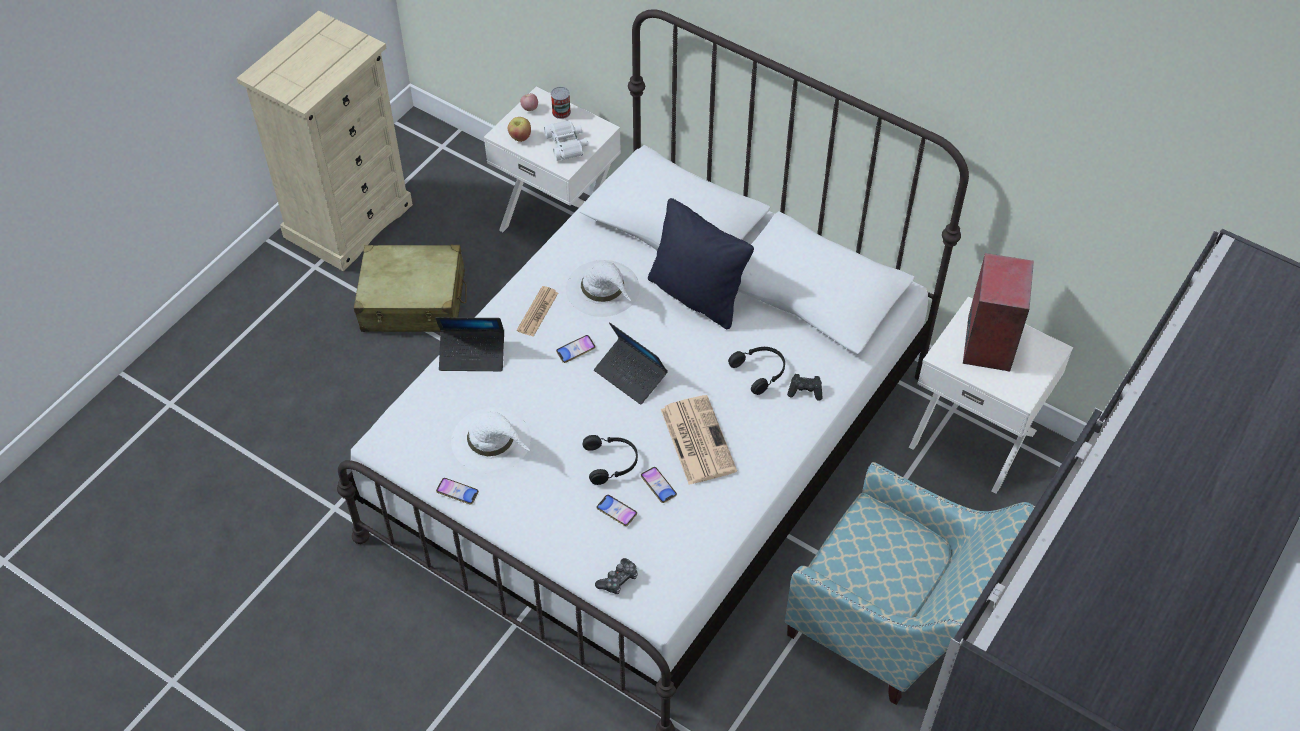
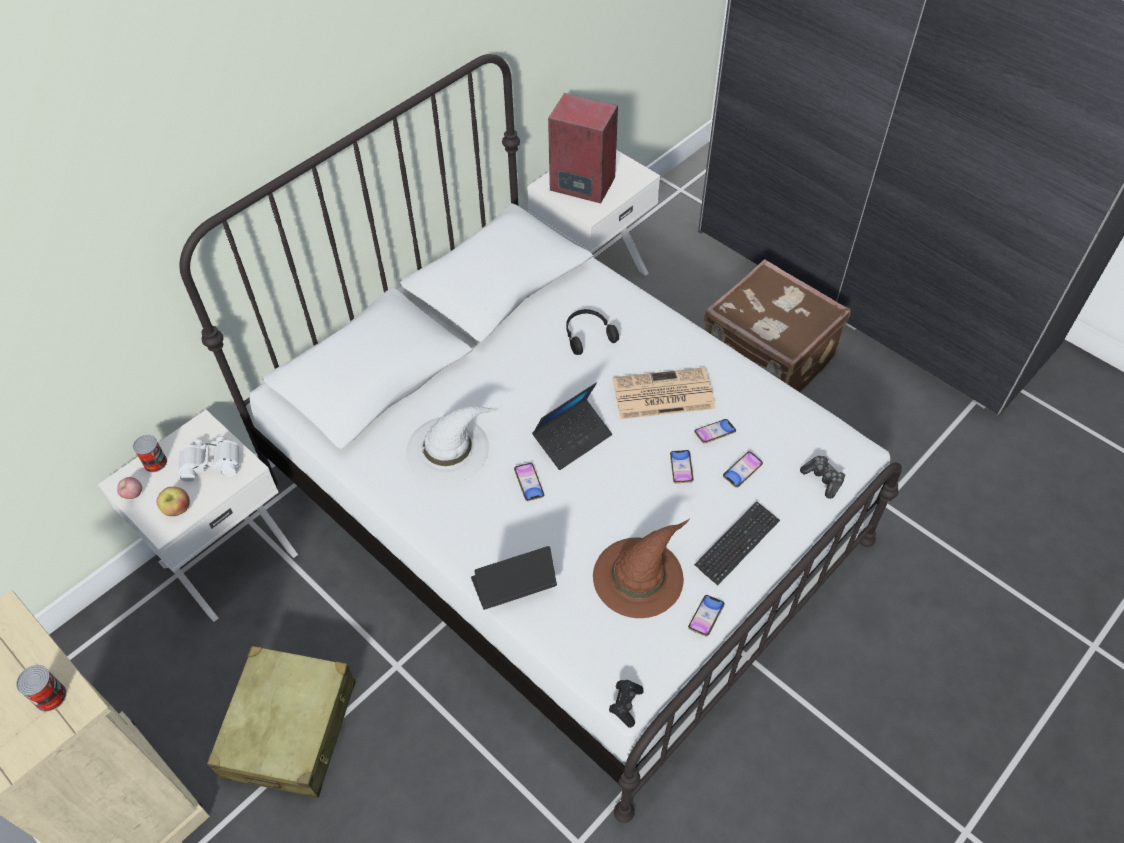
camera: 80 degrees left, 0 degrees up
(310, 85) = (50, 696): none -> can
(472, 355) = (513, 586): laptop -> laptop turned 120 degrees counterclockwise
(492, 440) = (639, 576): white hat -> brown hat
(534, 512) = (737, 543): none -> keyboard
(537, 312) = (465, 514): newspaper -> none
(611, 462) = (681, 468): black headphones -> phone
(697, 295) = (480, 370): black pillow -> none
(805, 391) = (617, 306): black game controller -> black game controller (625, 705)
(893, 625) = (766, 361): armchair -> brown suitcase

